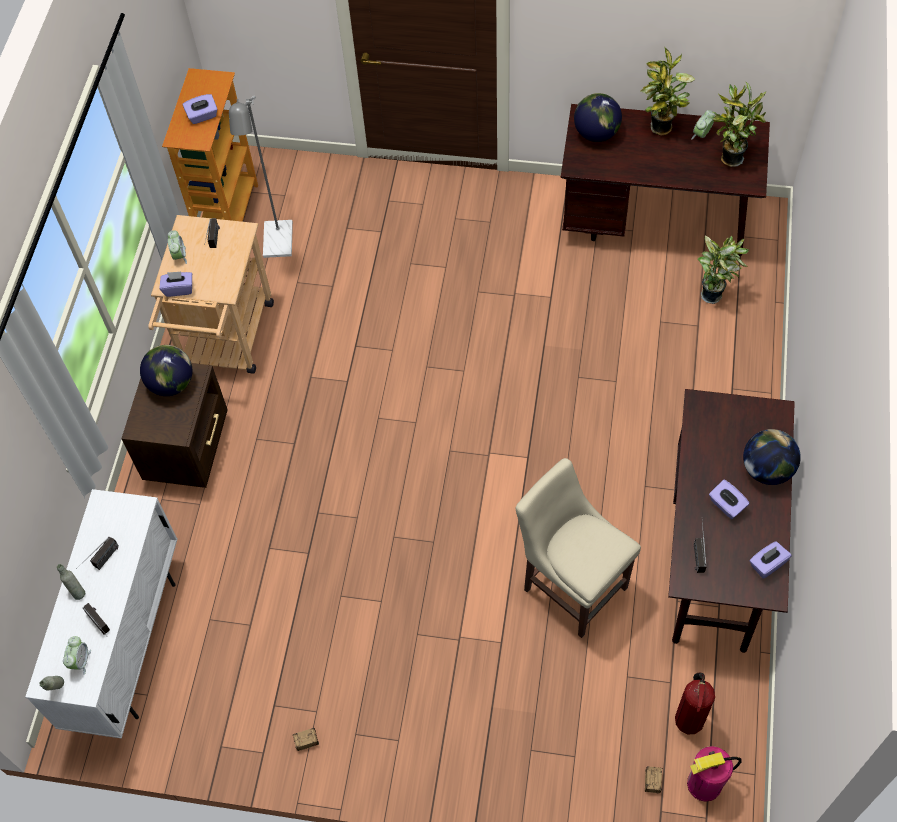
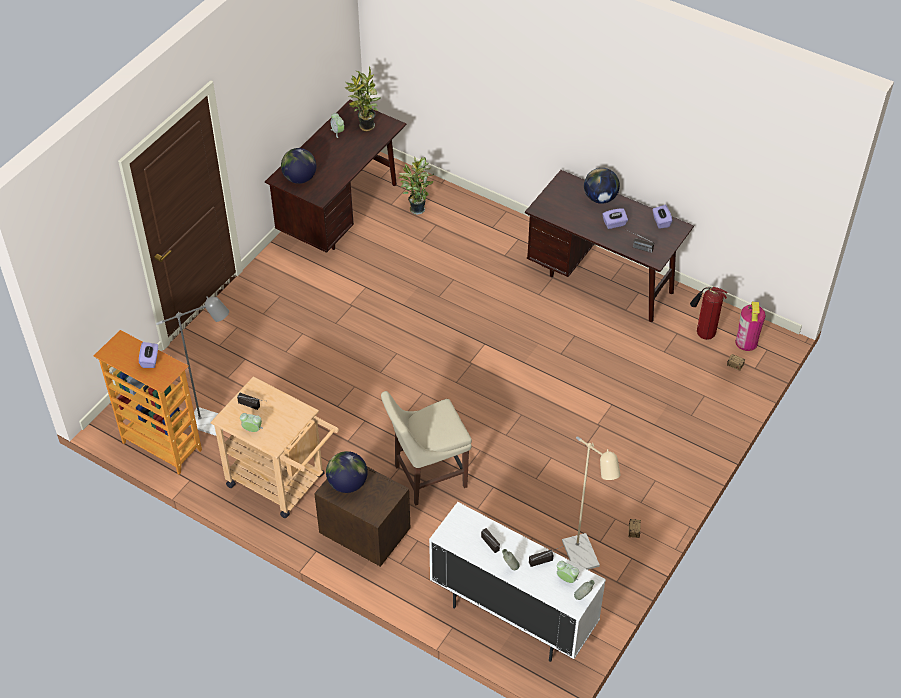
camera: 70 degrees left, 10 degrees down
(179, 289) = (284, 438): purple tissue box -> none
(238, 696) = (583, 560): none -> beige floor lamp
(572, 585) = (589, 355): beige chair -> beige chair (426, 477)
(660, 129) = (319, 148): potted plant -> none

